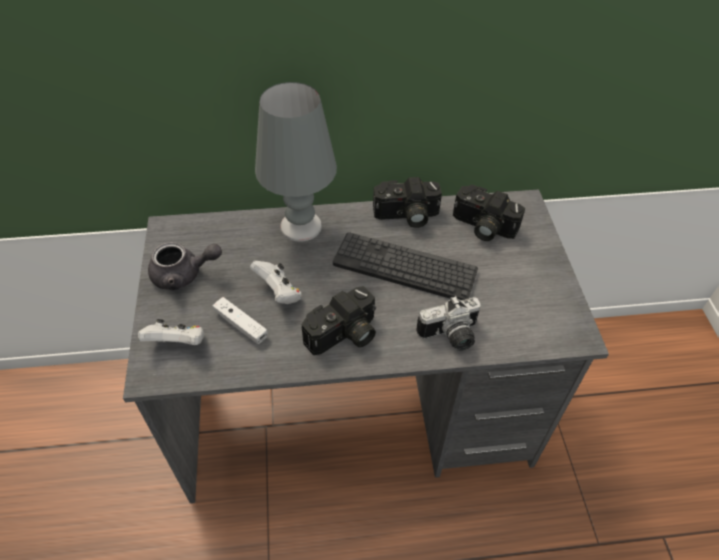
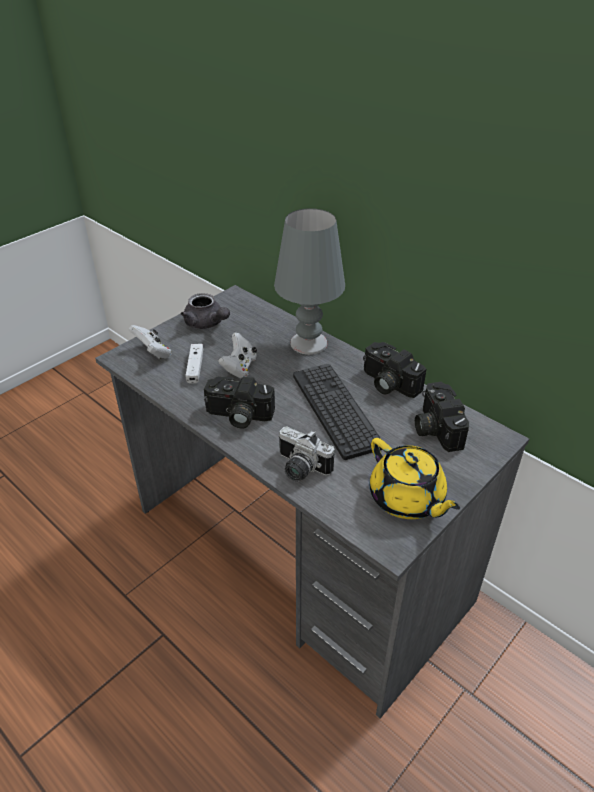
camera: 50 degrees right, 10 degrees down
(540, 295) = (407, 499): none -> yellow teapot

